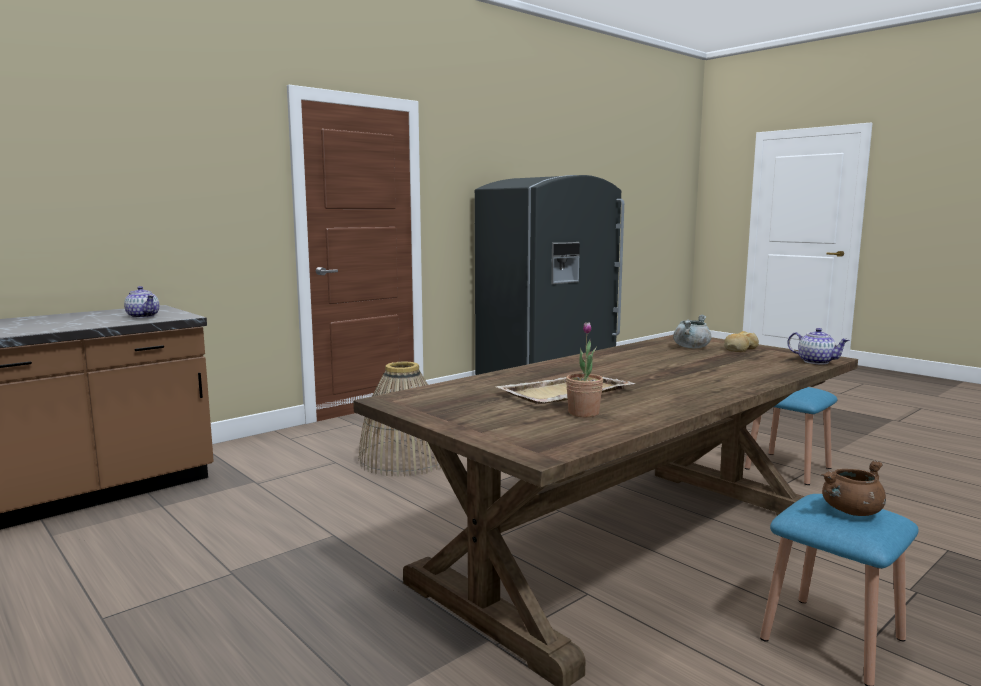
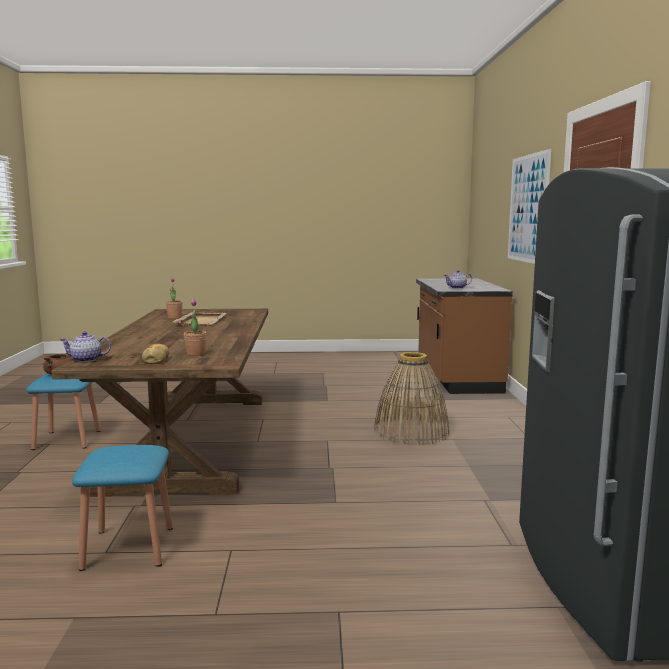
camera: 130 degrees right, 0 degrees up
(182, 184) = (528, 208): none -> picture
(691, 347) = (196, 354): grey cooking pot -> potted plant

